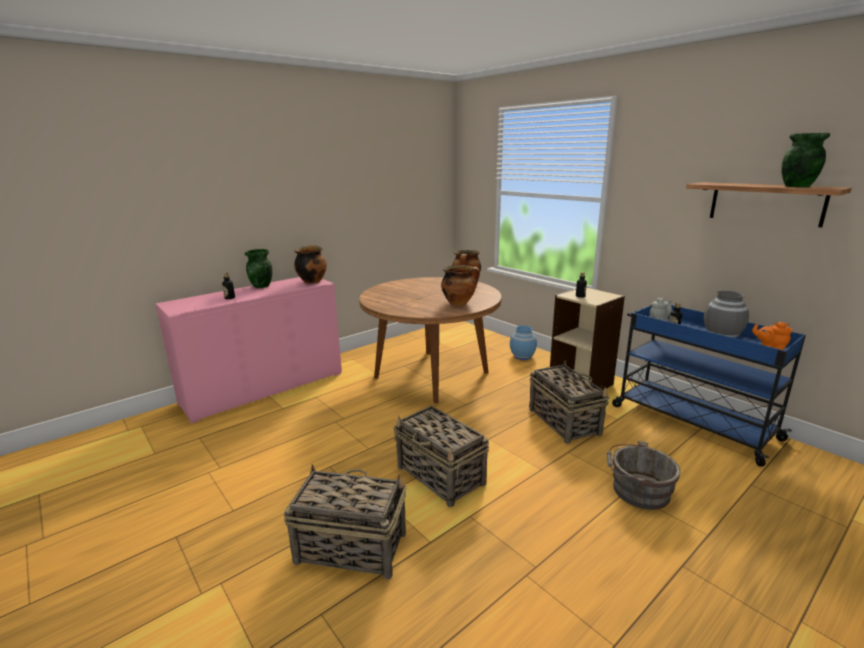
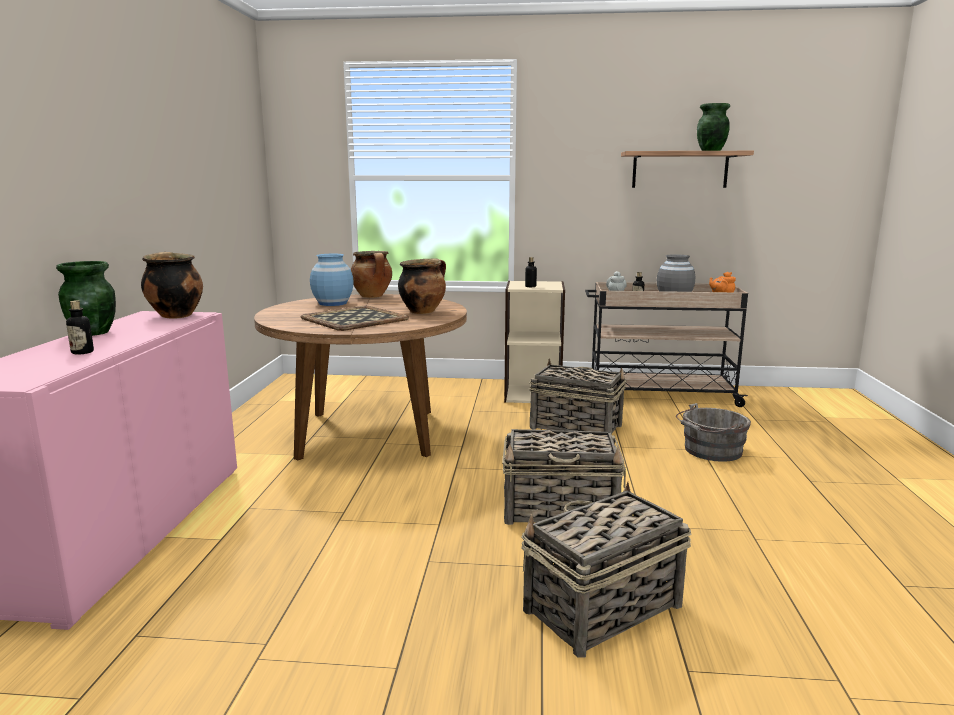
camera: 45 degrees left, 5 degrees down
(409, 300) = (353, 319): none -> tray
(522, 356) = (437, 389): blue vase -> blue vase (333, 303)
(691, 421) = (657, 395): blue cart -> beige cart

